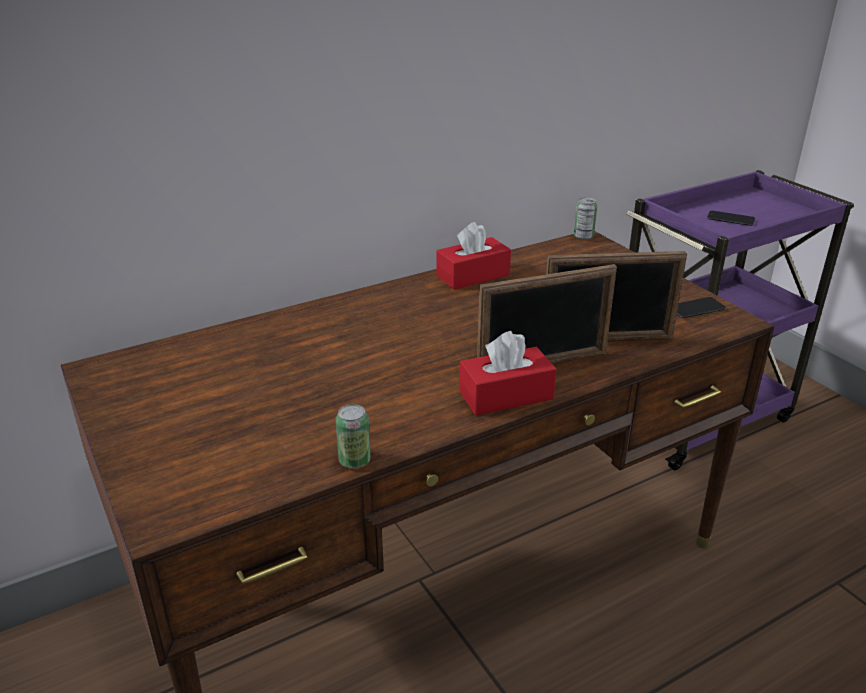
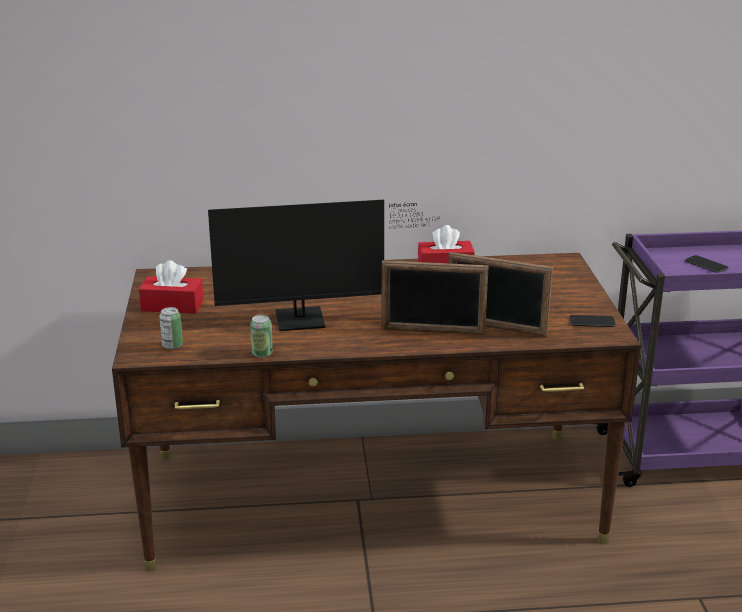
camera: 25 degrees right, 5 degrees down
(373, 386) = (309, 319): none -> monitor
(506, 395) = (388, 342): red tissue box -> red tissue box (172, 306)
(583, 236) = (565, 256): can -> can (172, 345)

